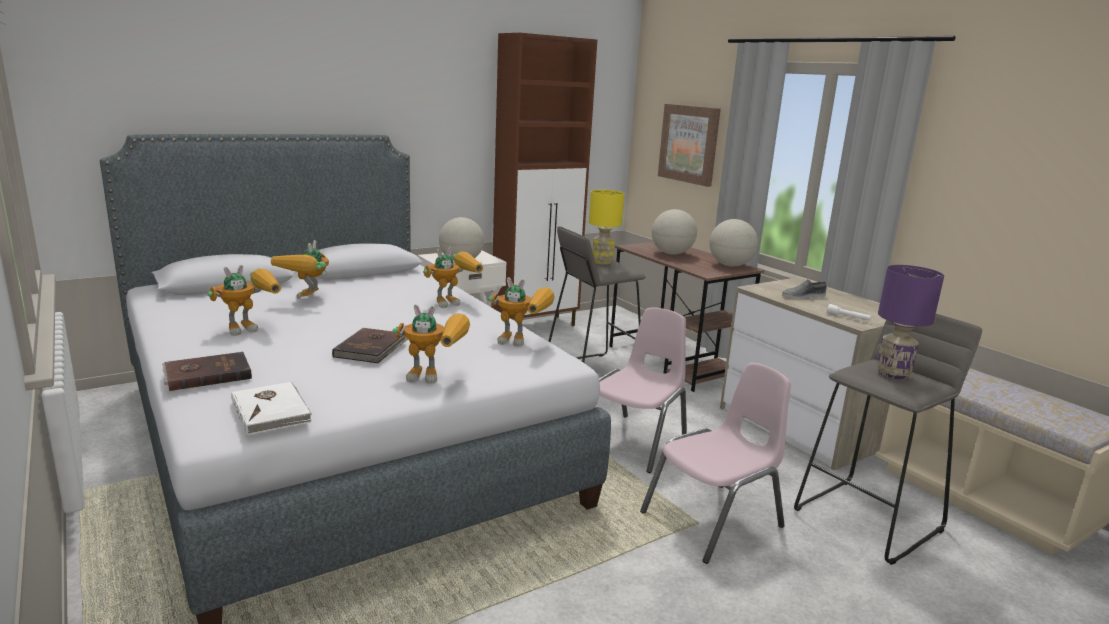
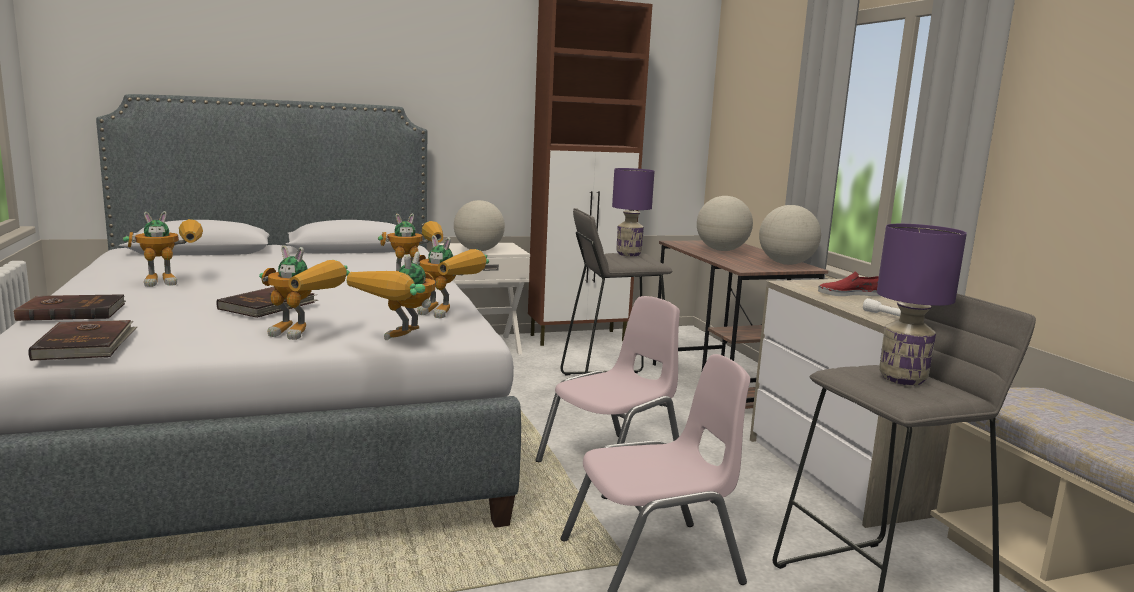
camera: 15 degrees right, 5 degrees down
(272, 411) = (86, 344): white book -> brown book
(308, 299) = (265, 266): toy robot -> toy robot (400, 342)
(602, 262) = (628, 254): yellow table lamp -> purple table lamp
(689, 144) = (764, 125): picture -> none
(803, 296) = (849, 294): grey shoe -> red shoe

